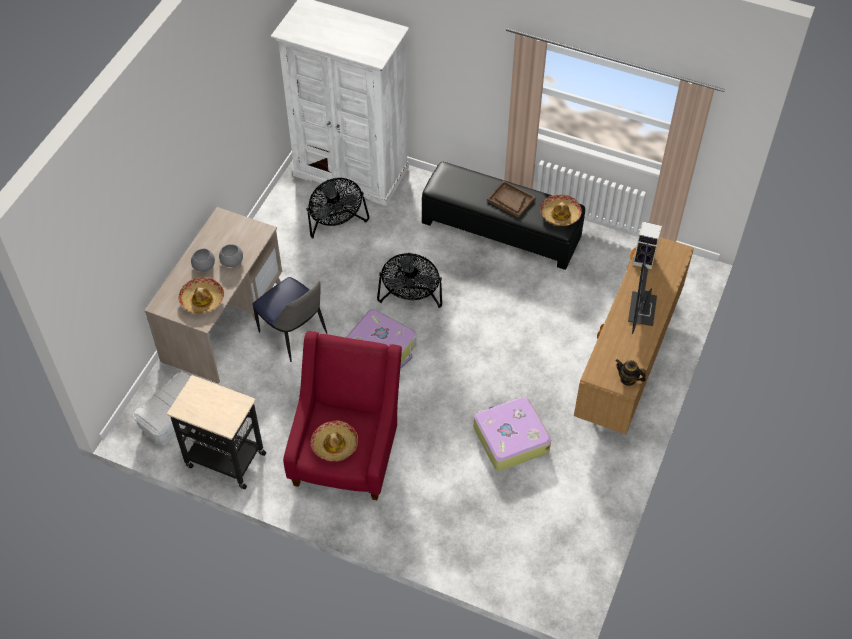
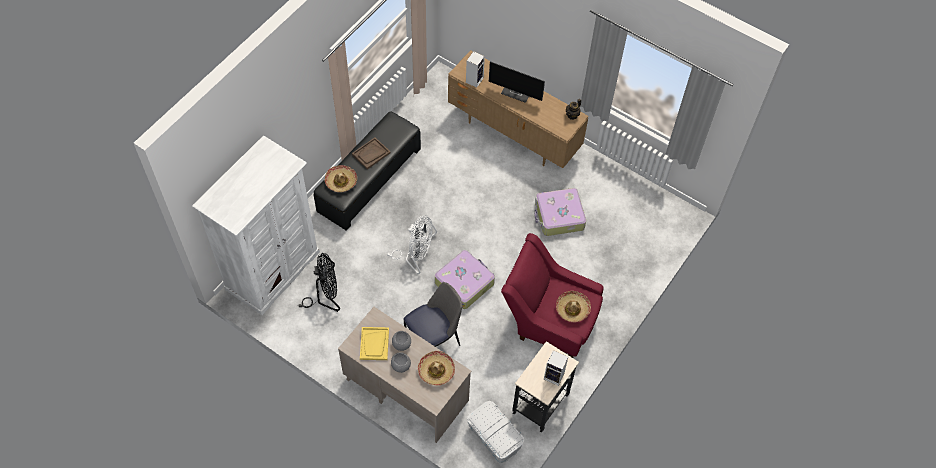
camera: 80 degrees left, 5 degrees up
(206, 414) = (554, 376): none -> speaker
(227, 237) = (374, 344): none -> yellow tray
(409, 294) = (416, 253): black fan -> white fan
(560, 214) = (395, 127): hat -> hat (341, 181)

